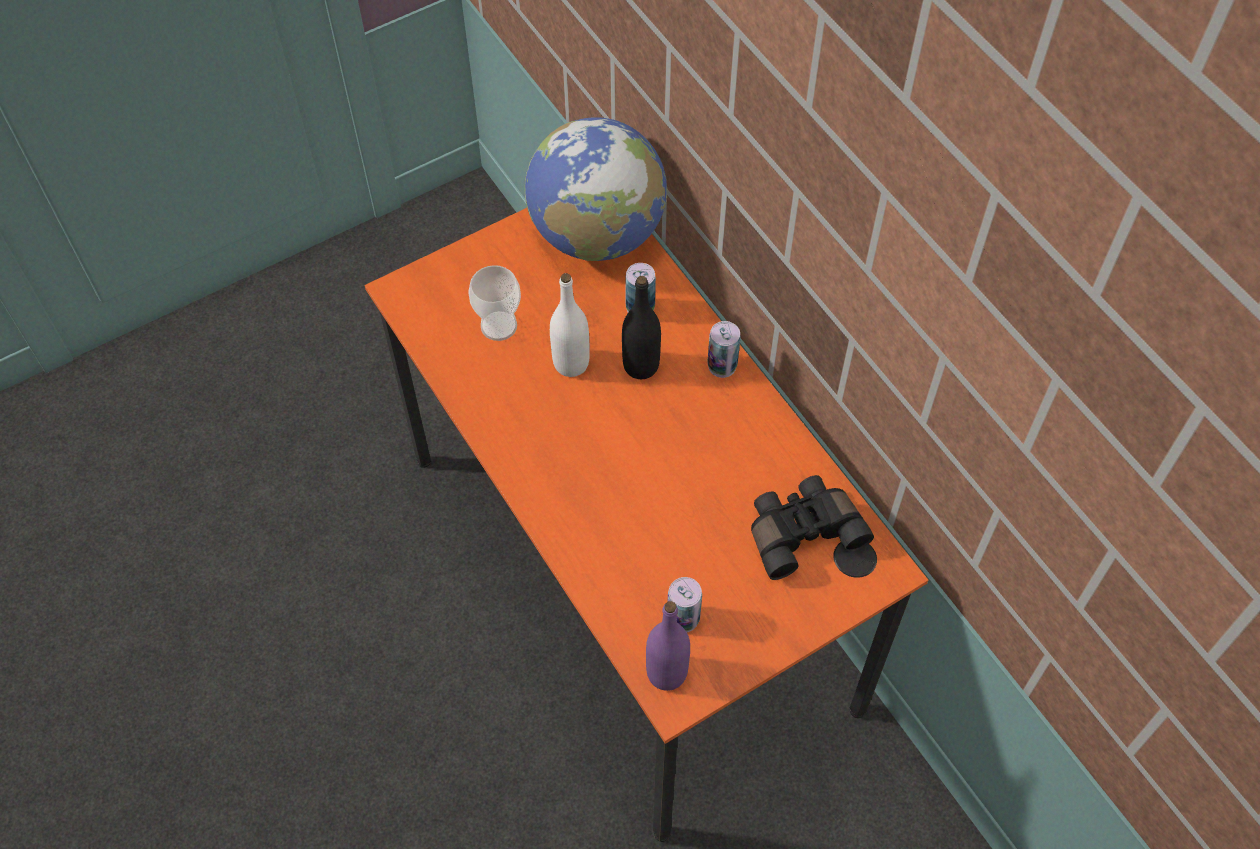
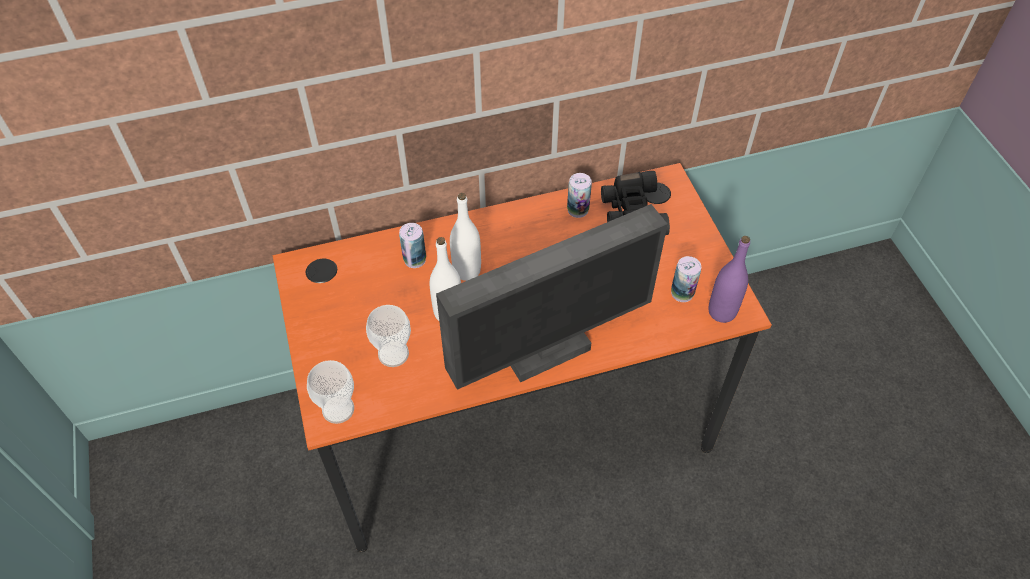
camera: 75 degrees left, 5 degrees down
(415, 297) = (338, 409): none -> cup
(542, 480) = (547, 353): none -> monitor
(597, 234) = (333, 270): globe -> none
(641, 366) = (467, 270): black bottle -> white bottle
(722, 366) = (484, 224): can -> can (577, 210)

